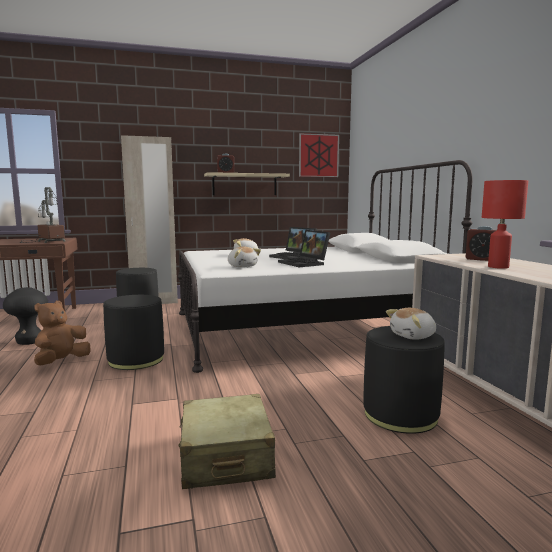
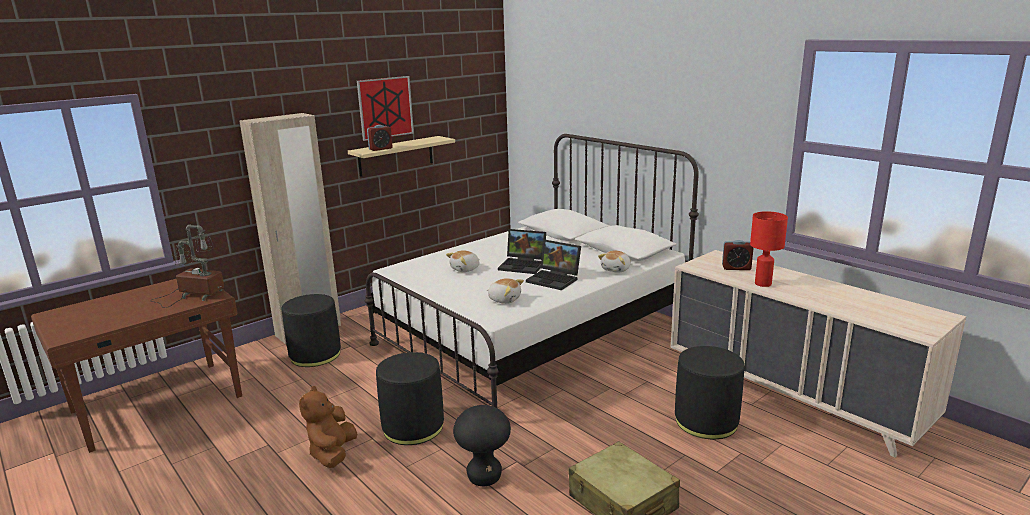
camera: 25 degrees left, 10 degrees up
(29, 342) = (243, 437): black stool -> black stool (484, 477)
(318, 155) = (475, 105): picture -> picture (385, 107)
(413, 336) = (719, 359): plush toy -> plush toy (616, 269)

